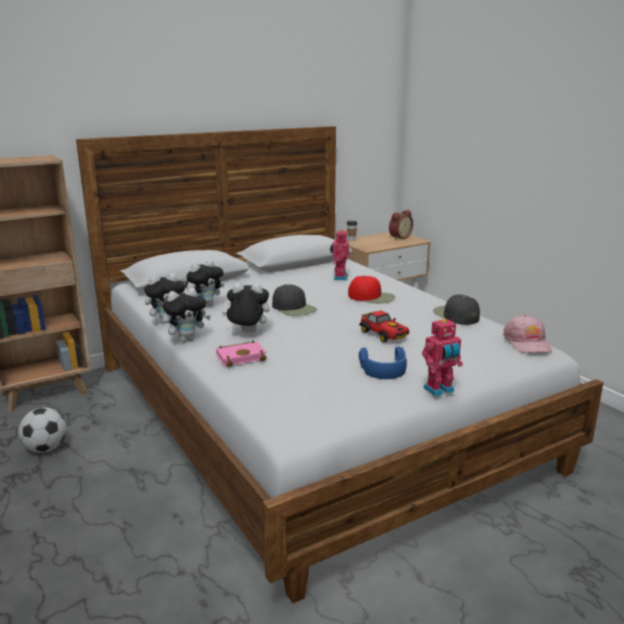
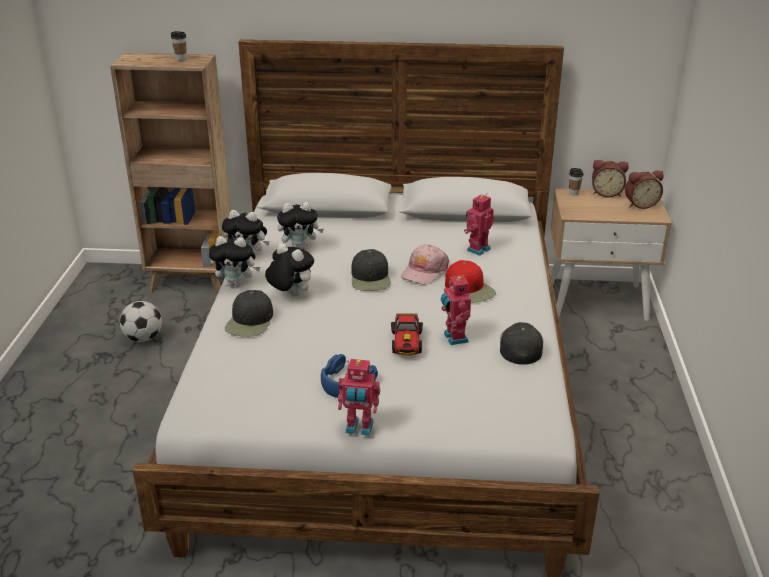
camera: 35 degrees right, 10 degrees up
(25, 158) = (181, 59): none -> cup
(242, 357) = (250, 321): pink book -> black cap
(370, 236) = (606, 193): none -> alarm clock
(408, 323) = (454, 338): none -> toy robot
(527, 343) = (538, 412): pink cap -> pink cap (424, 271)

